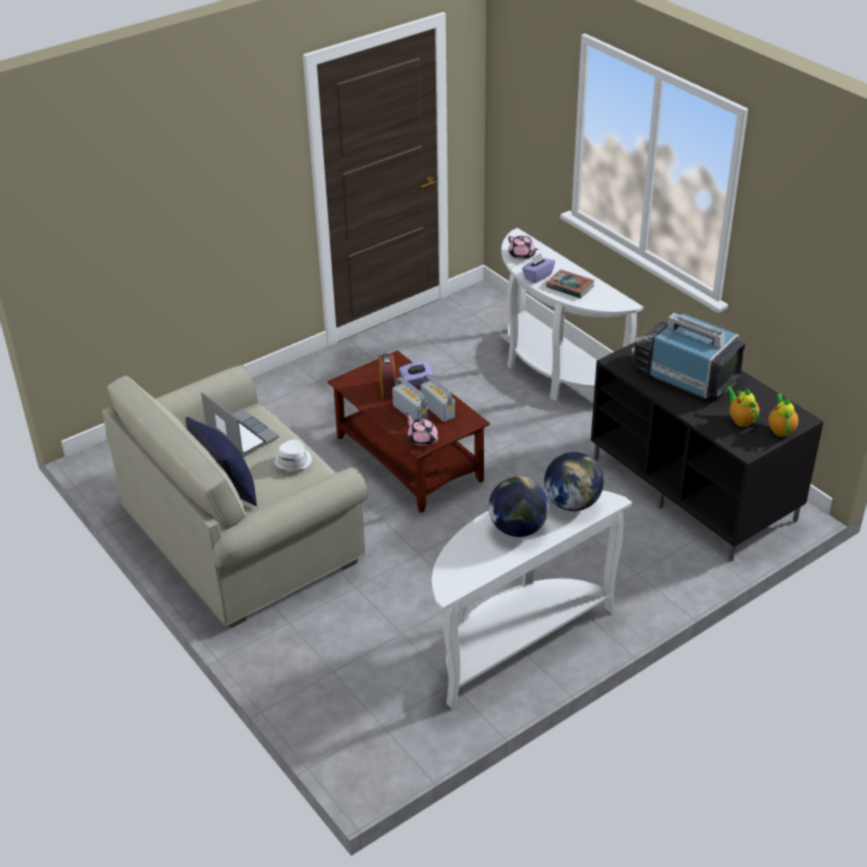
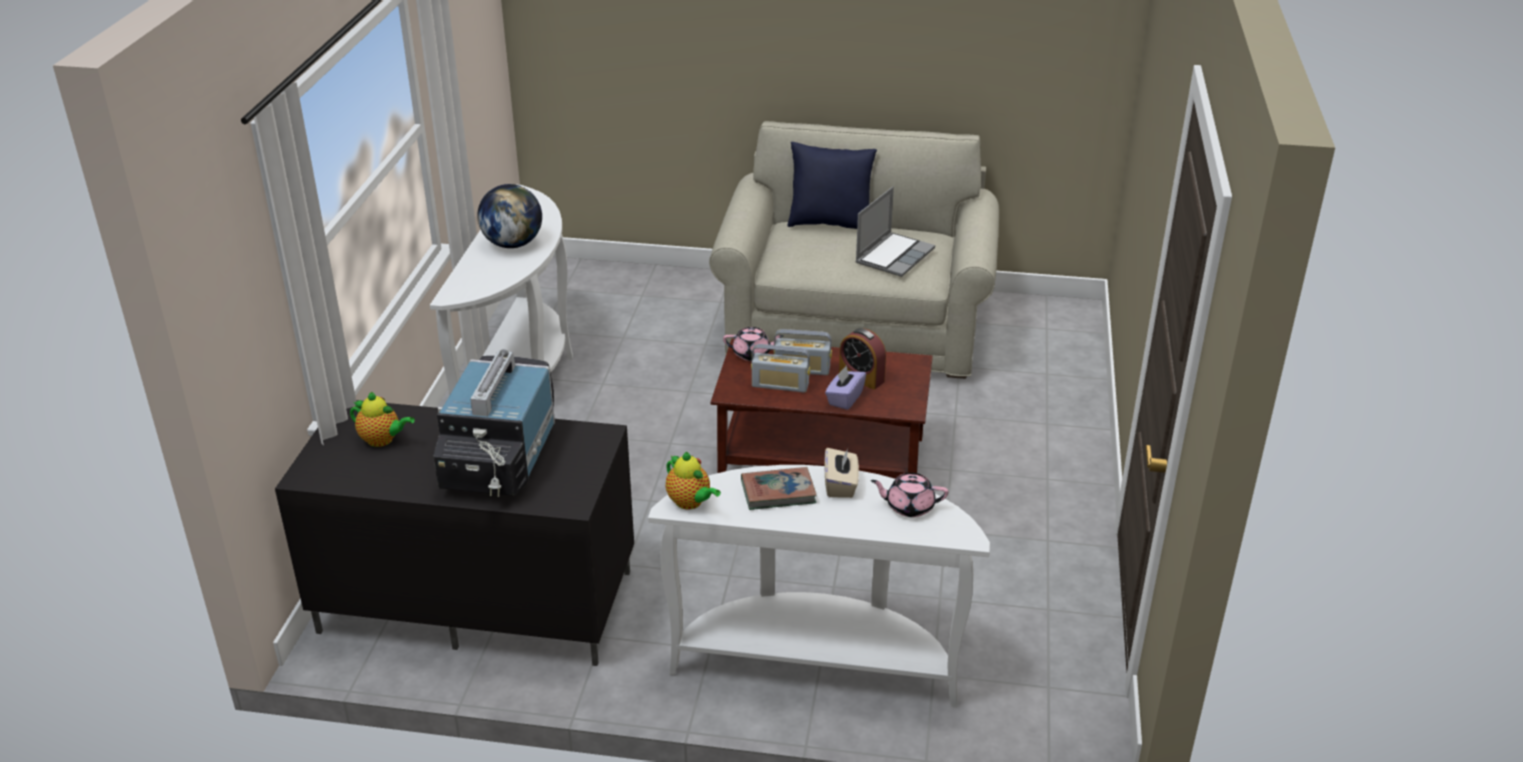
camera: 135 degrees right, 5 degrees down
(240, 435) = (894, 256): laptop -> laptop turned 60 degrees counterclockwise
(294, 461) = (814, 261): white hat -> none
(537, 276) = (840, 485): purple tissue box -> beige tissue box
(572, 503) = (486, 279): globe -> none
(685, 375) = (499, 459): television -> television turned 105 degrees clockwise
(780, 429) = (324, 452): teapot -> teapot (690, 503)

